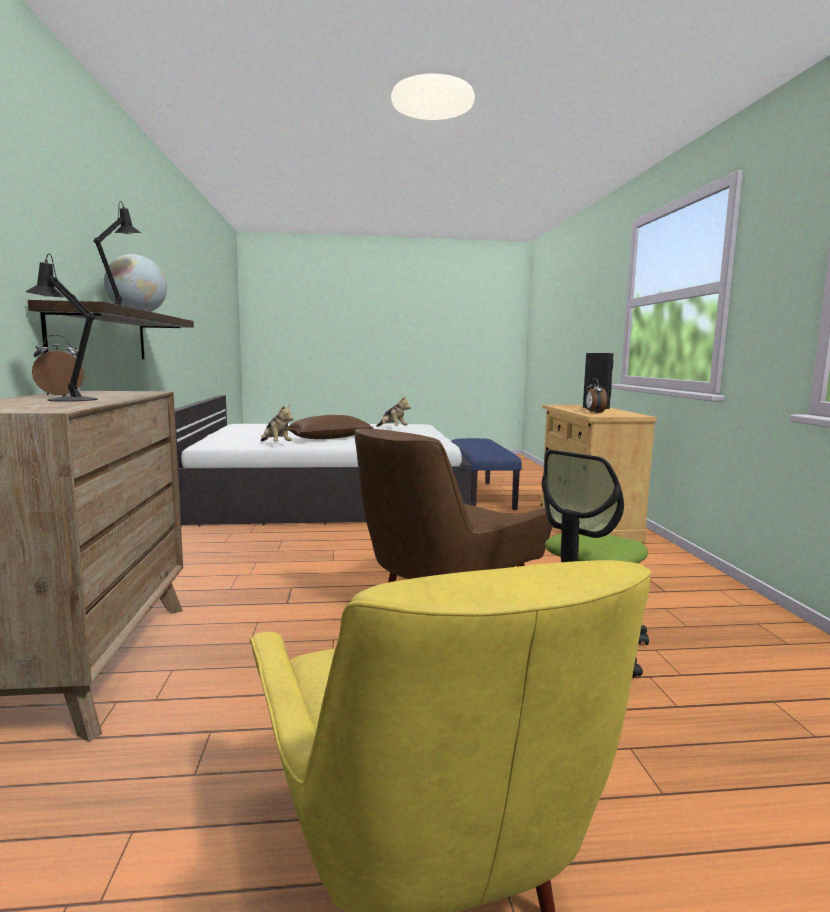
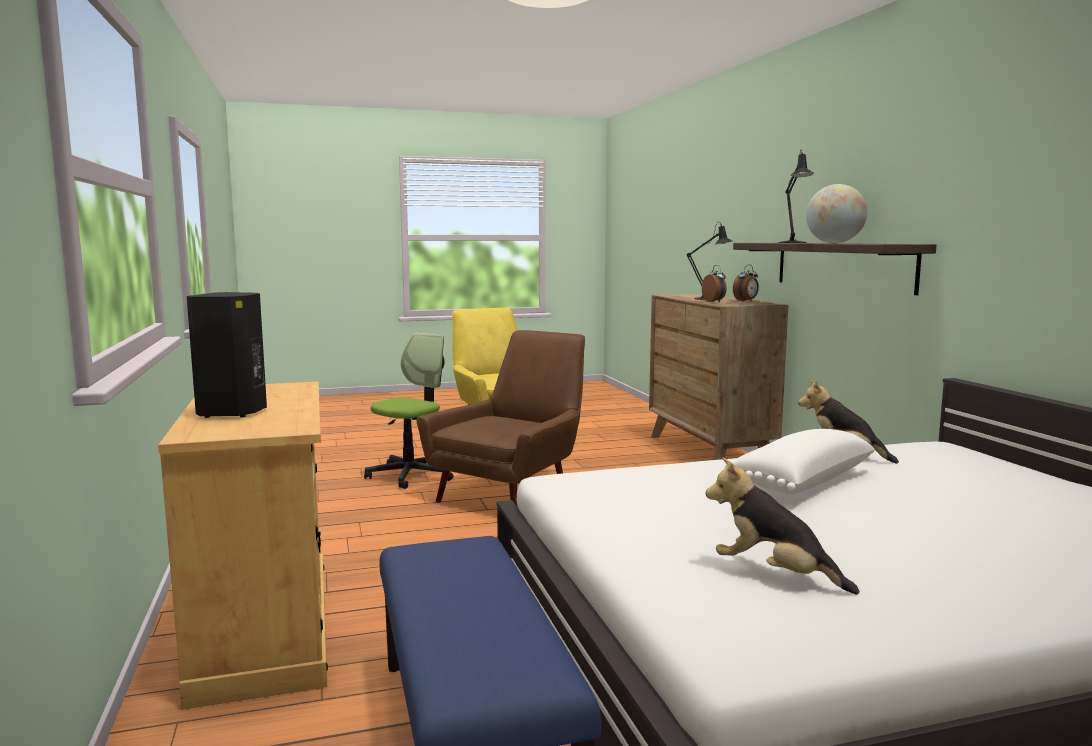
camera: 170 degrees right, 0 degrees up
(330, 439) = (799, 481): brown pillow -> white pillow
(593, 412) = (282, 393): alarm clock -> alarm clock (714, 301)

